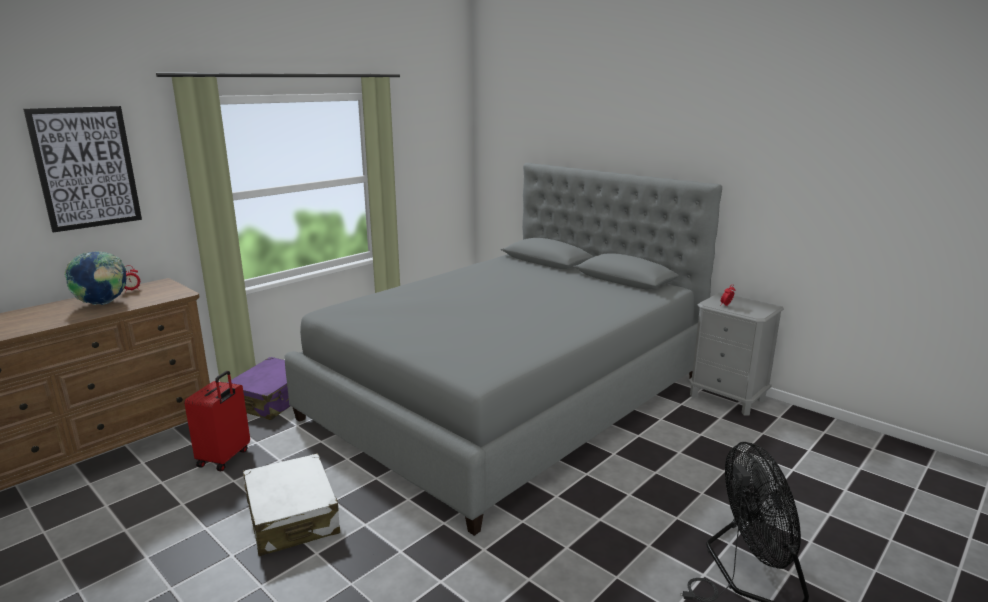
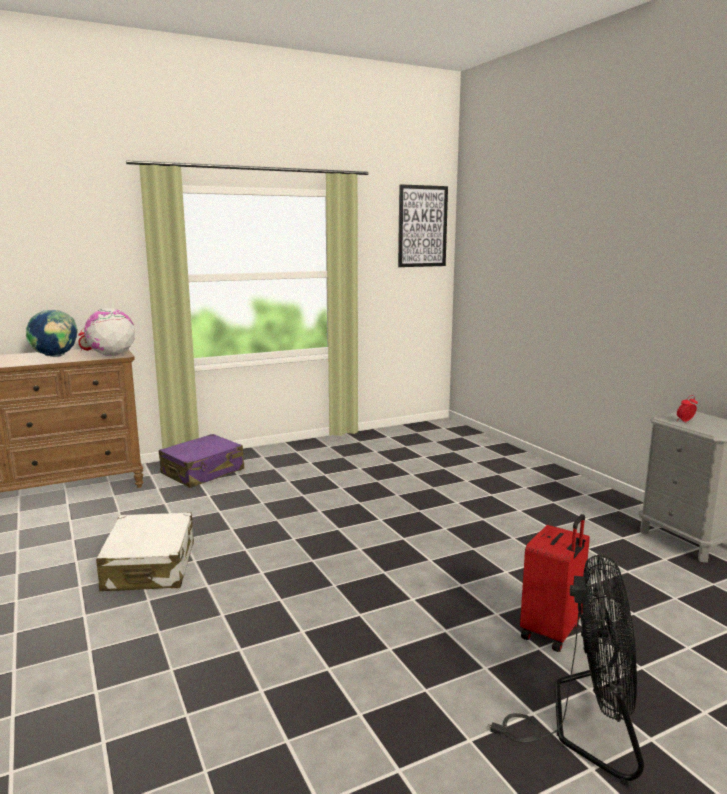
camera: 20 degrees right, 5 degrees down
(86, 168) = (63, 241): picture -> picture (422, 226)
(171, 294) = (112, 355): none -> globe
(225, 458) = (131, 511): red suitcase -> red suitcase (552, 632)
(510, 397) = (427, 502): grey bed -> none

